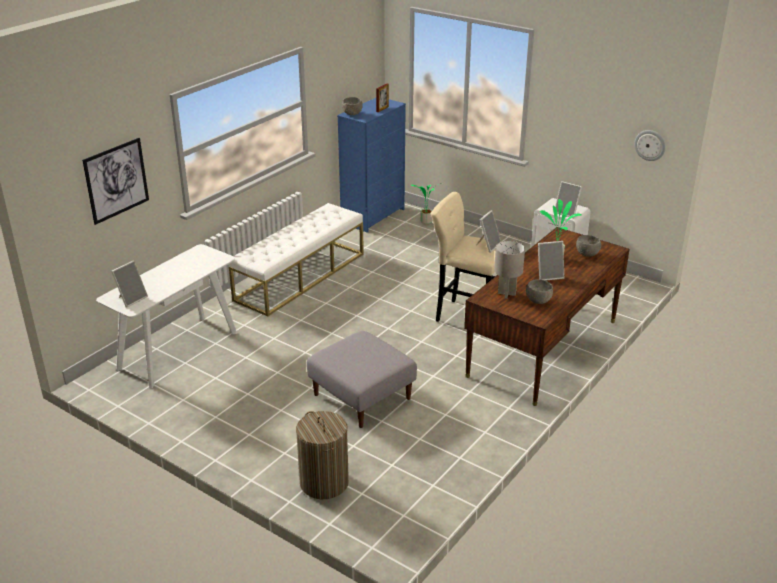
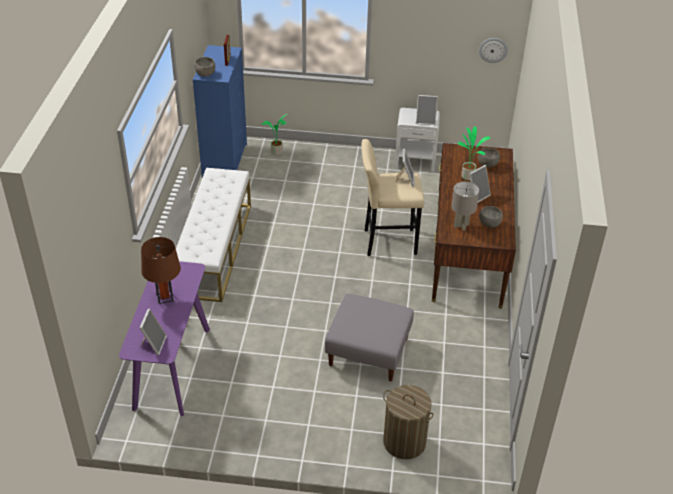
camera: 30 degrees left, 10 degrees up
(116, 180) = (103, 236): picture -> none
(177, 270) = (164, 297): none -> brown table lamp
(178, 350) = (172, 367): white console table -> purple console table

